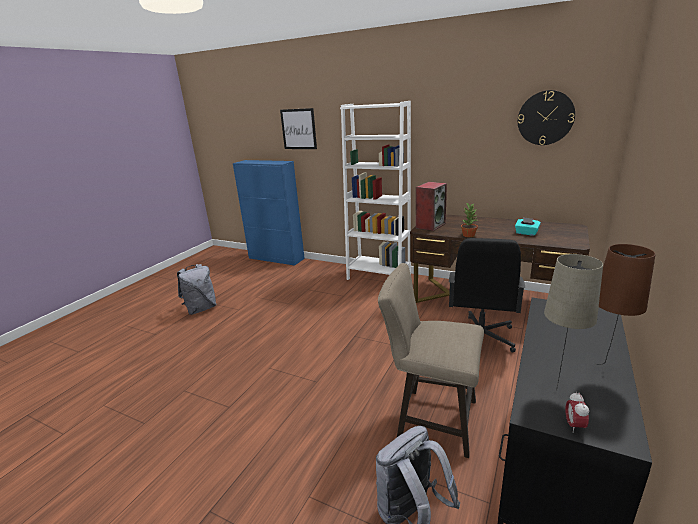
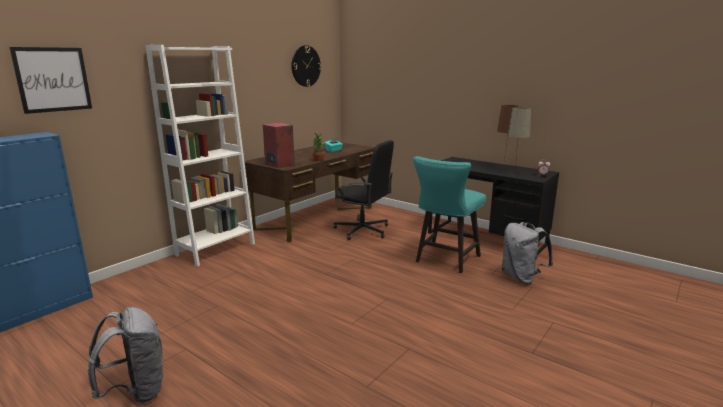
camera: 80 degrees left, 5 degrees down
(430, 418) = (445, 260): beige stool -> turquoise stool

